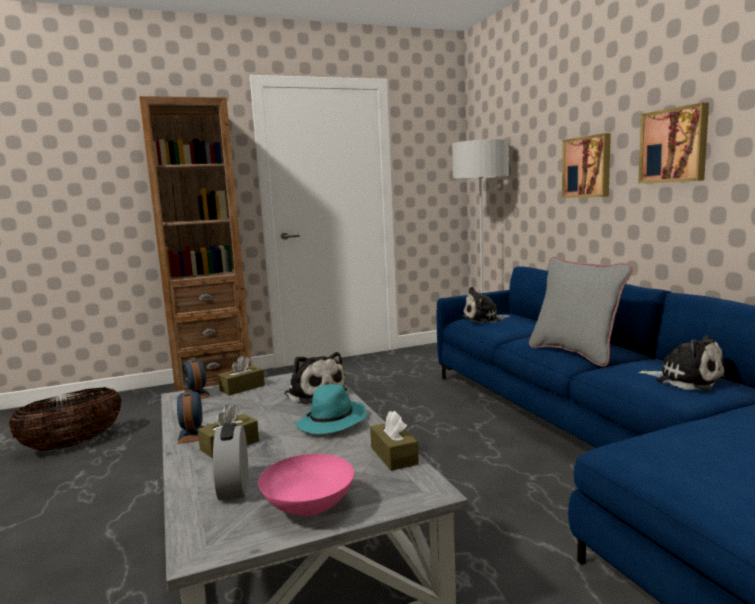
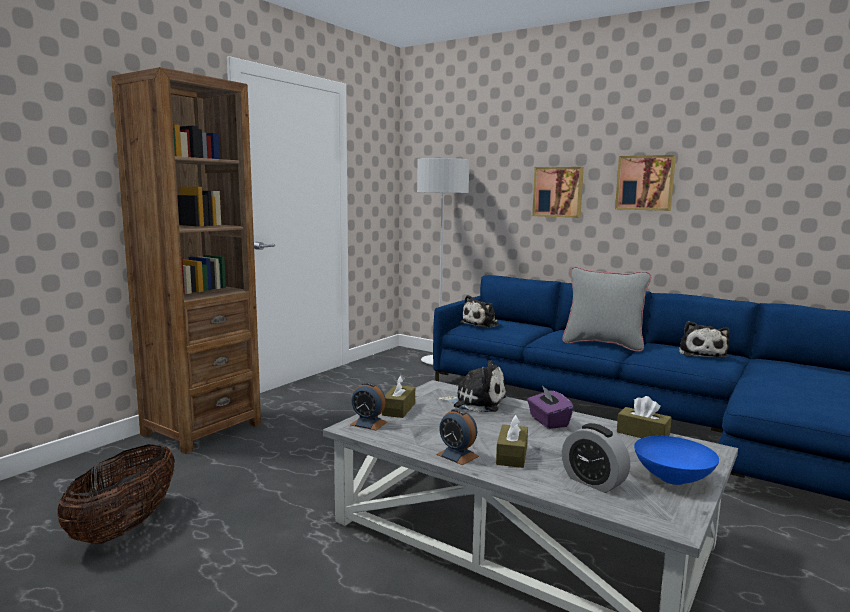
camera: 35 degrees left, 0 degrees up
(308, 507) = (671, 478): pink bowl -> blue bowl
(332, 423) = (548, 421): turquoise hat -> purple tissue box
(685, 379) = (701, 354): plush toy -> plush toy turned 90 degrees clockwise

